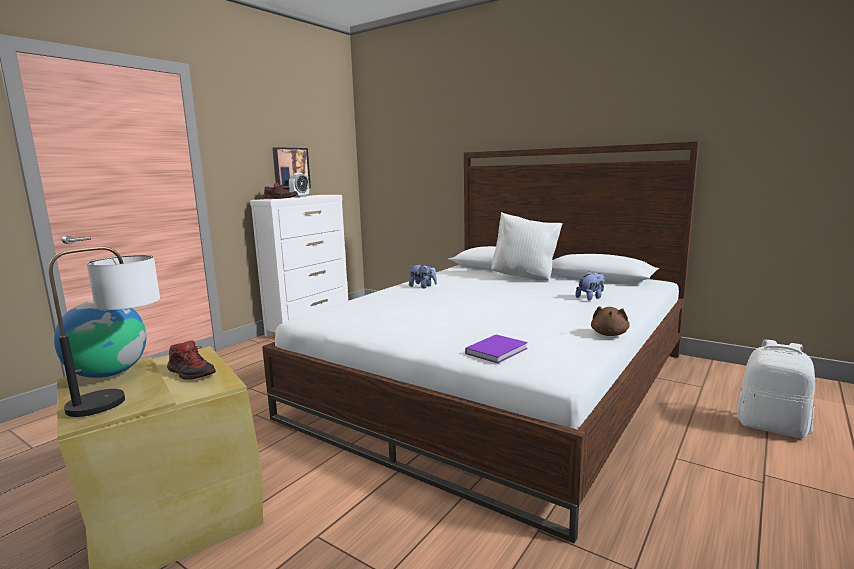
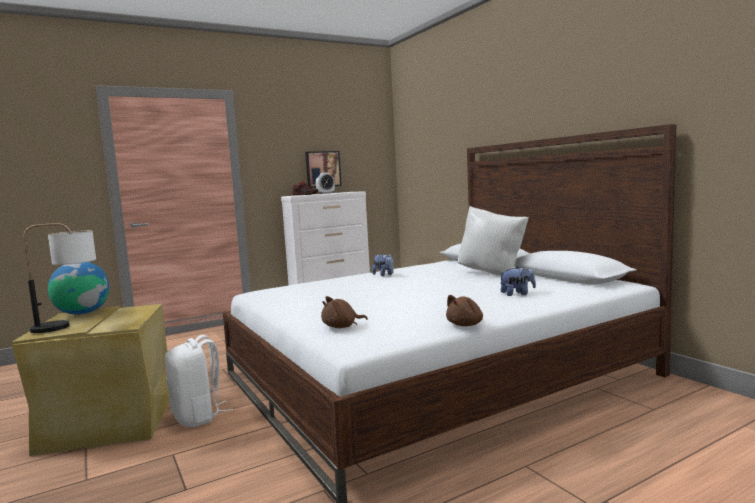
camera: 25 degrees right, 5 degrees down
(192, 373) = (124, 318): shoe -> none
(498, 351) = (342, 327): purple book -> brown plush toy
(772, 427) = (686, 461): white backpack -> white backpack (198, 416)

